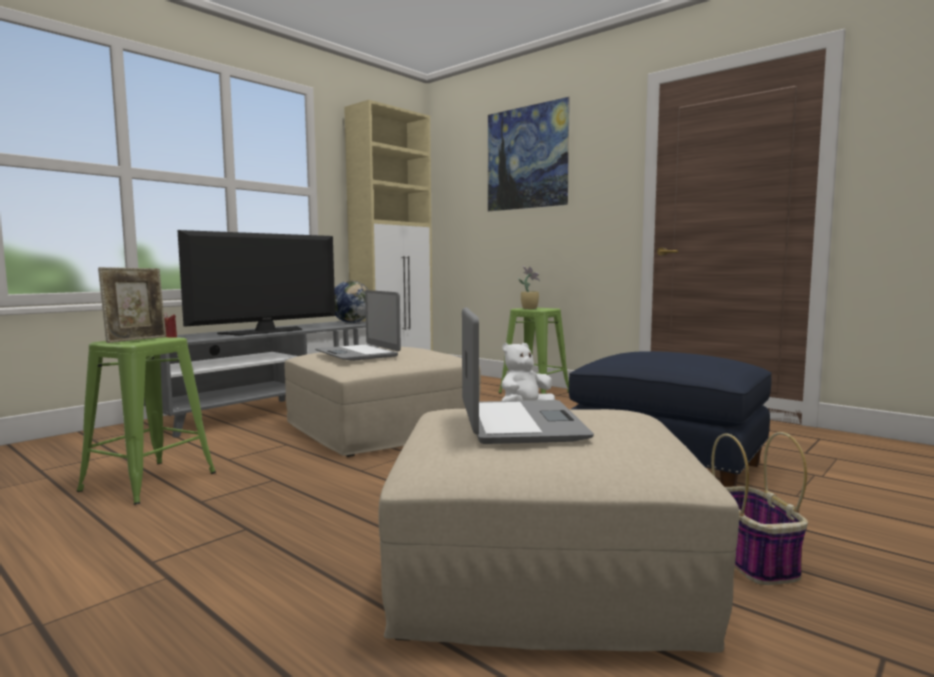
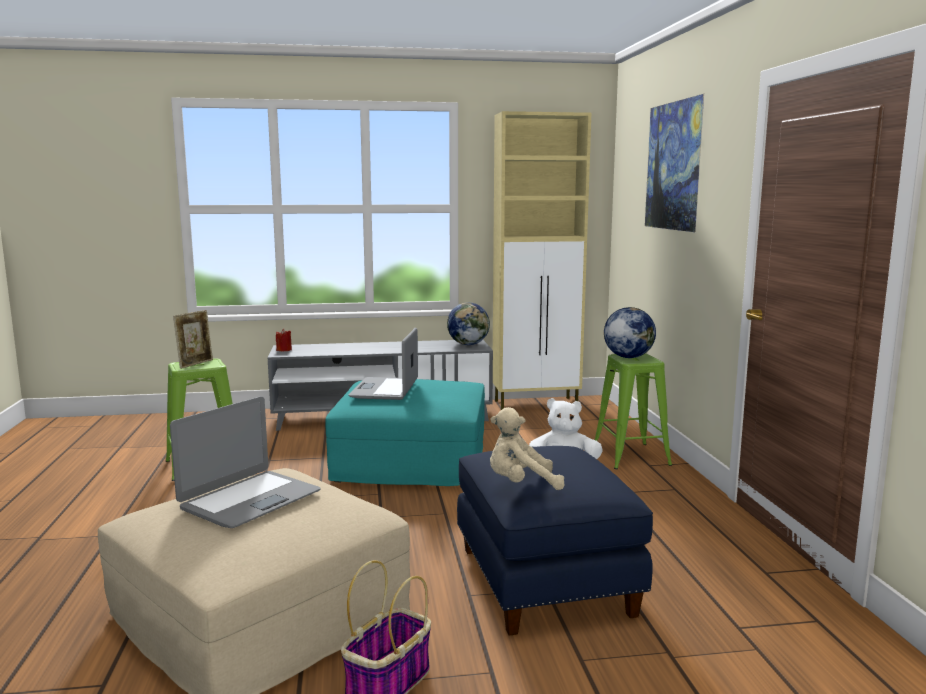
camera: 40 degrees right, 5 degrees up
(136, 340) = (195, 364): picture frame -> picture frame turned 45 degrees counterclockwise
(265, 331) = (367, 349): television -> none
(381, 427) = (411, 460): beige ottoman -> turquoise ottoman
(529, 308) = (628, 357): potted plant -> globe
(698, 364) = (521, 484): none -> beige plush toy

